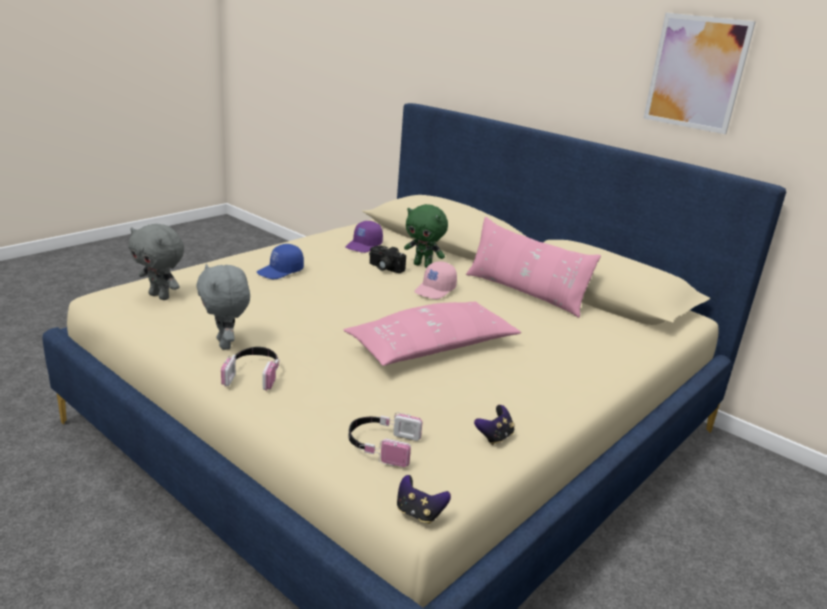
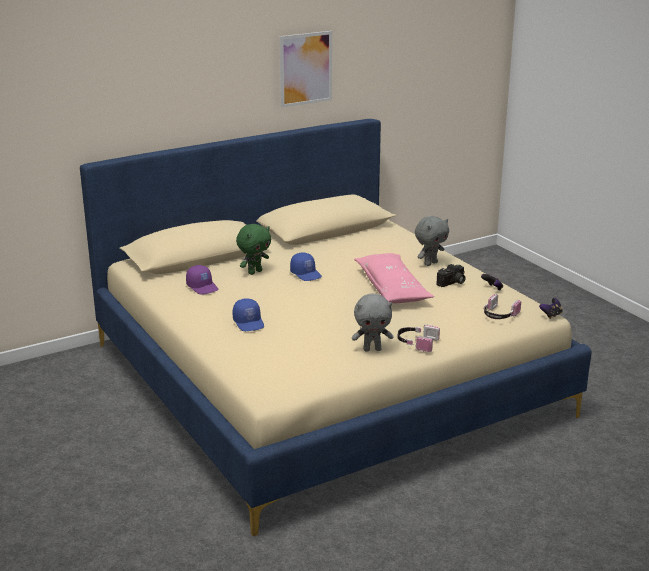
camera: 70 degrees left, 0 degrees up
(160, 296) = (285, 369): grey plush toy -> grey plush toy (430, 263)
(384, 268) = (257, 285): camera -> camera (452, 283)
(435, 290) = (306, 274): pink cap -> blue cap
(524, 293) = (318, 249): pink pillow -> none

